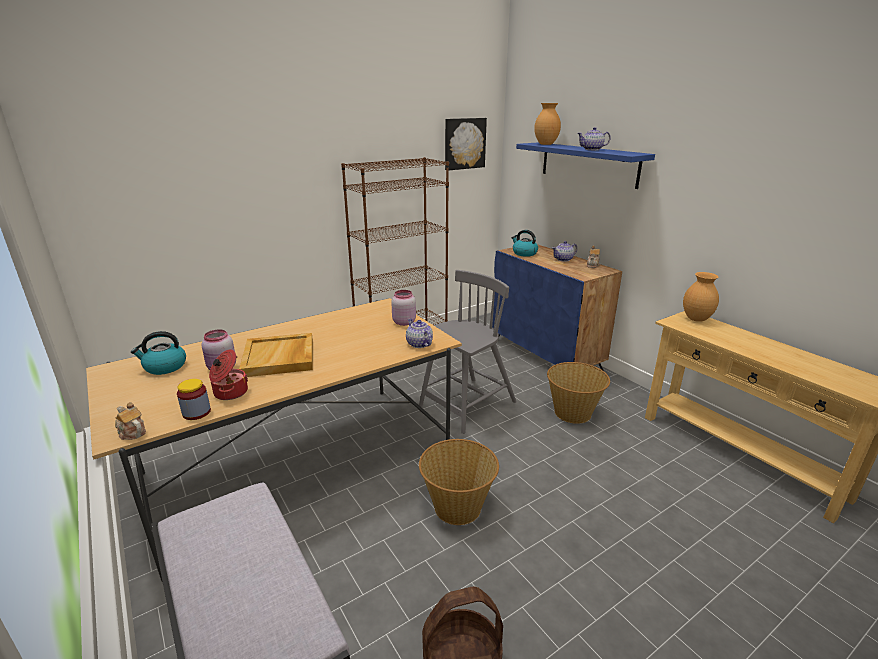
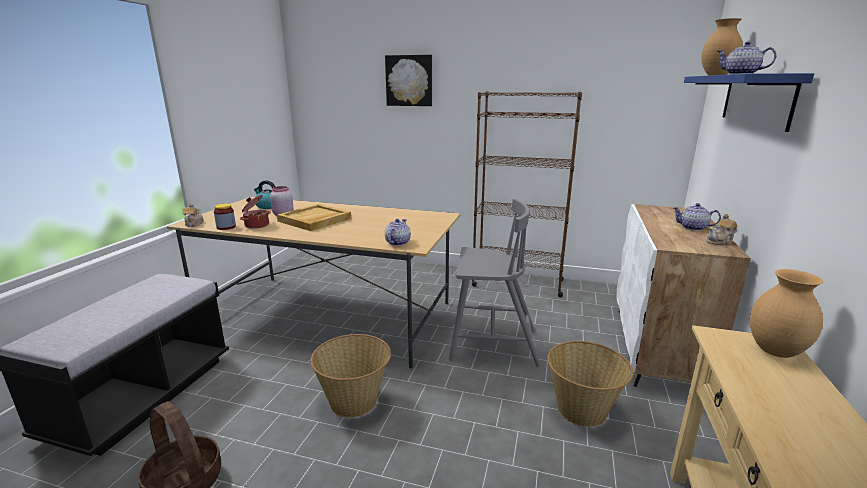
camera: 50 degrees right, 5 degrees down
(403, 322) = (426, 228): pink jar -> none
(464, 143) = (642, 80): picture -> picture (409, 80)
(524, 253) = (656, 212): kettle -> none
(546, 354) = (656, 348): blue cabinet -> white cabinet

